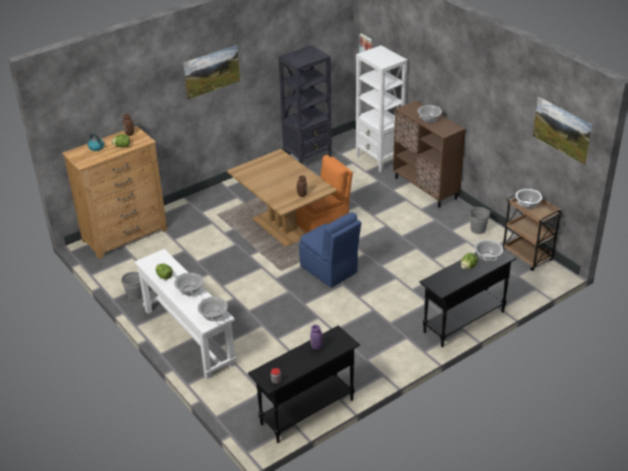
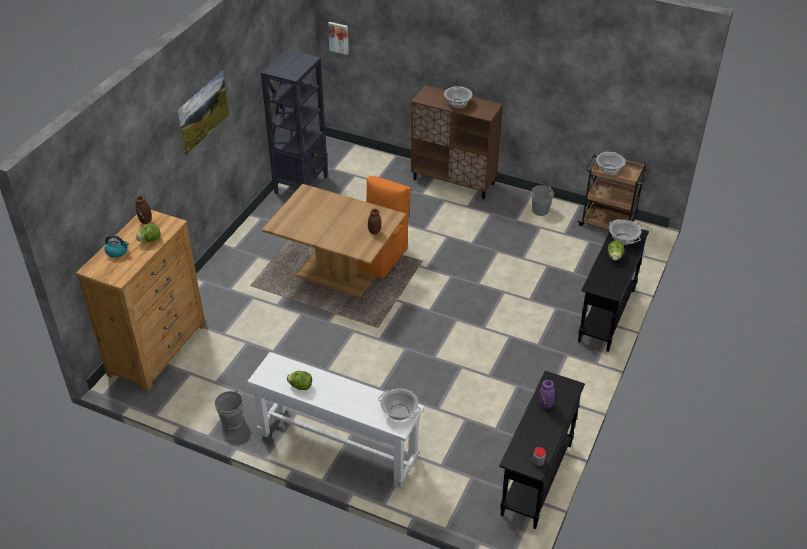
camera: 30 degrees left, 5 degrees up
(189, 290) = (345, 392): cooking pot -> none
(329, 270) = (429, 308): blue chair -> none
(379, 160) = (381, 164): white bookcase -> none
(559, 140) = (641, 91): picture -> none

